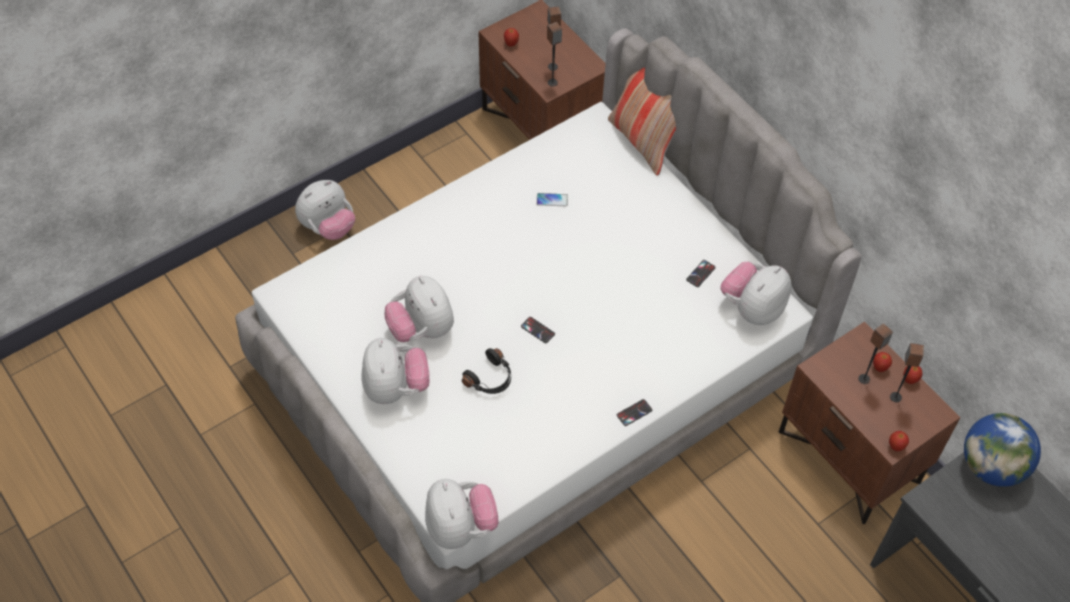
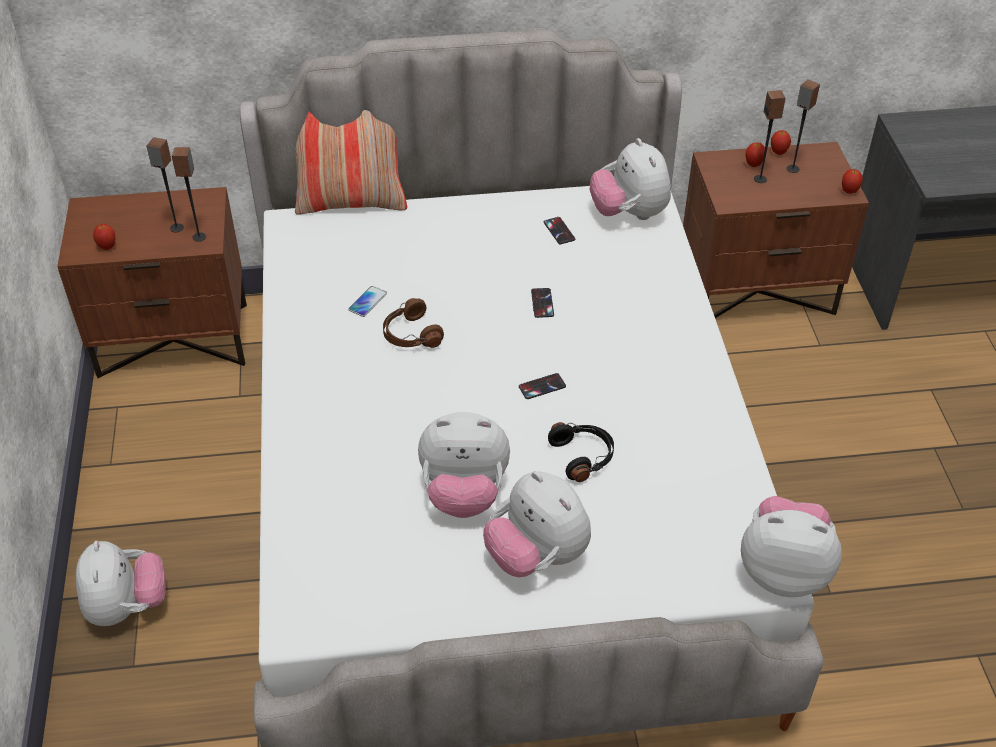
camera: 60 degrees left, 10 degrees down
(395, 388) = (537, 556): plush toy -> plush toy turned 150 degrees counterclockwise
(537, 237) = (410, 335): none -> brown headphones
(634, 412) = (706, 352): phone -> phone (542, 303)
(991, 466) = (918, 132): globe -> none

